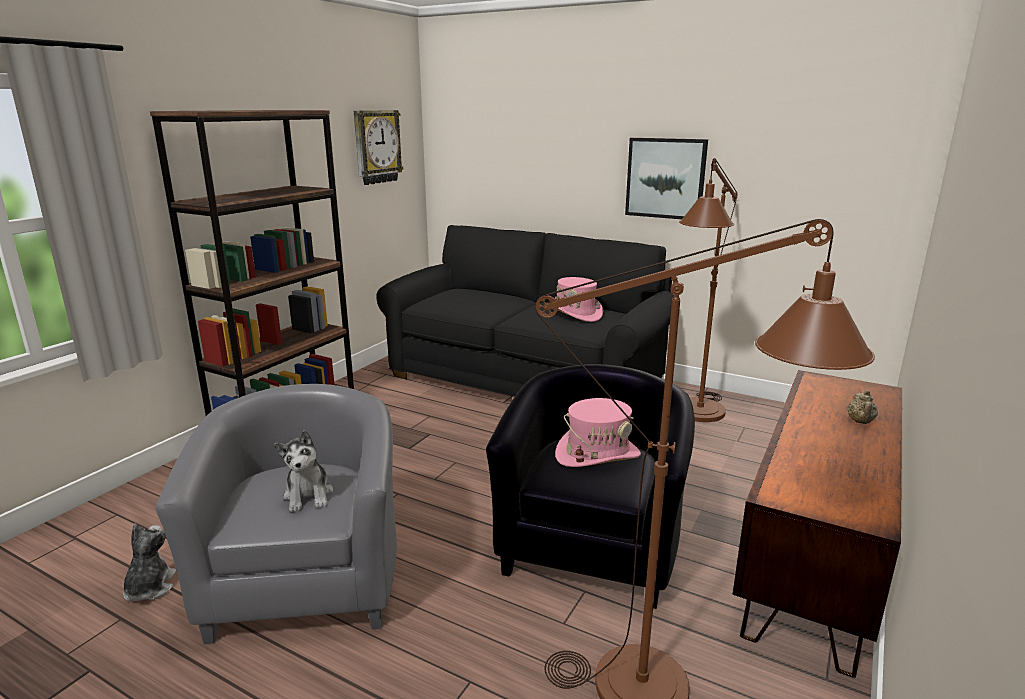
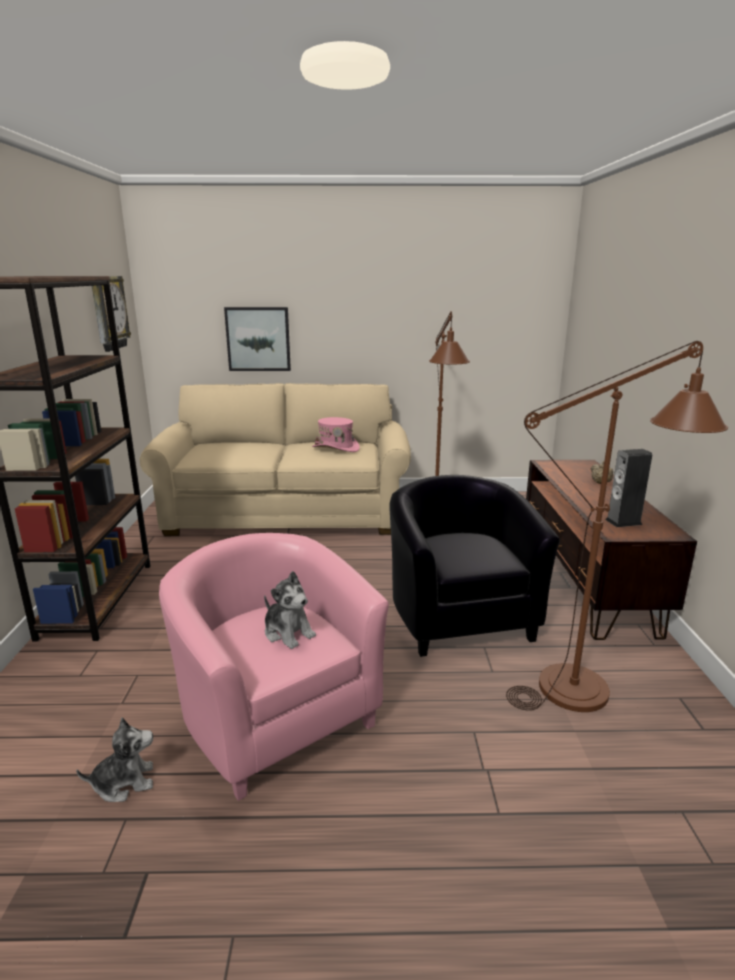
camera: 30 degrees left, 0 degrees up
(149, 588) = (124, 783): plush toy -> plush toy turned 105 degrees clockwise
(308, 580) = (275, 716): grey armchair -> pink armchair
(526, 379) = (286, 513): black sofa -> beige sofa
(597, 455) = (460, 544): pink hat -> none
(665, 178) = (379, 330): picture -> picture (258, 339)
(815, 482) = (623, 522): none -> speaker

